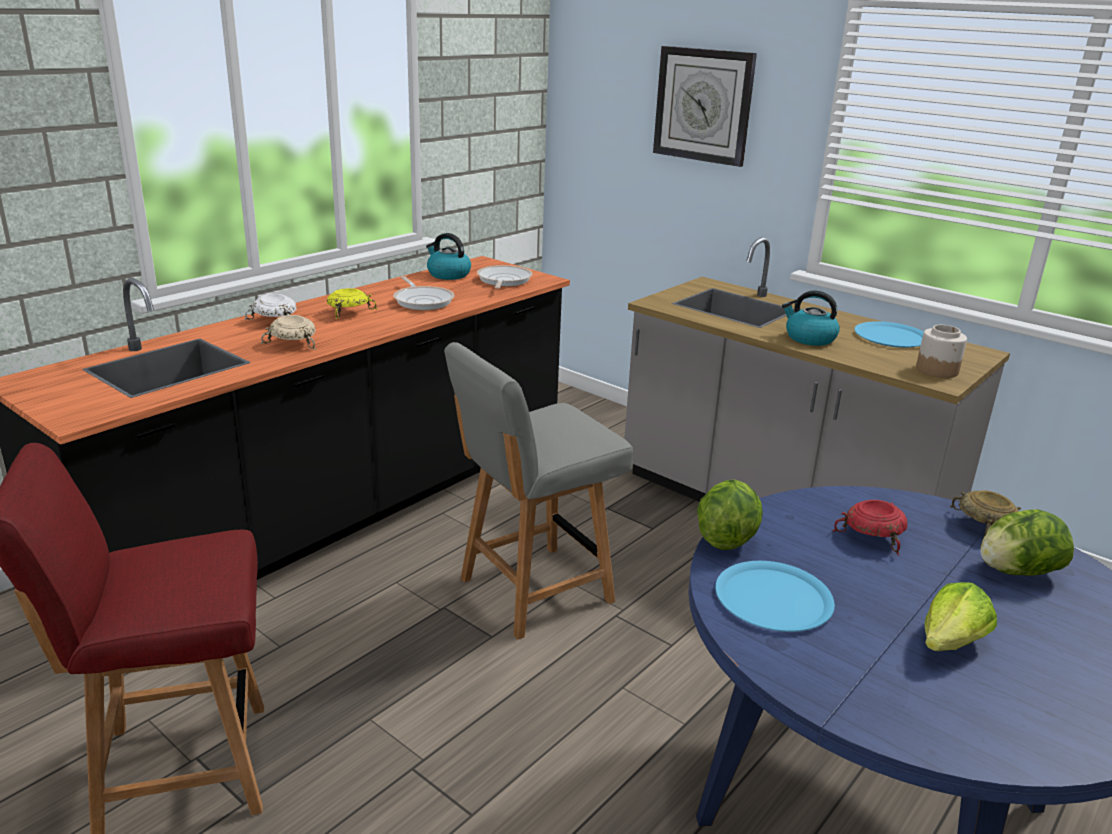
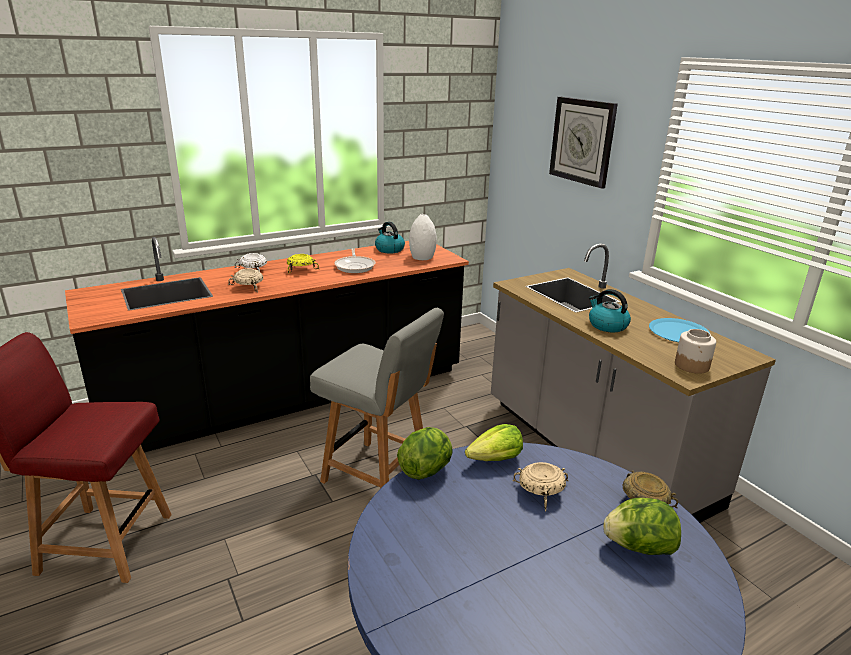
camera: 20 degrees right, 0 degrees up
(503, 281) = (421, 257): frying pan -> white vase
(532, 591) = (378, 475): grey chair -> grey chair turned 135 degrees counterclockwise
(773, 598) = (420, 523): blue plate -> none
(874, 537) = (542, 492): red bowl -> beige bowl
(951, 642) = (527, 593): lettuce -> lettuce (495, 459)

